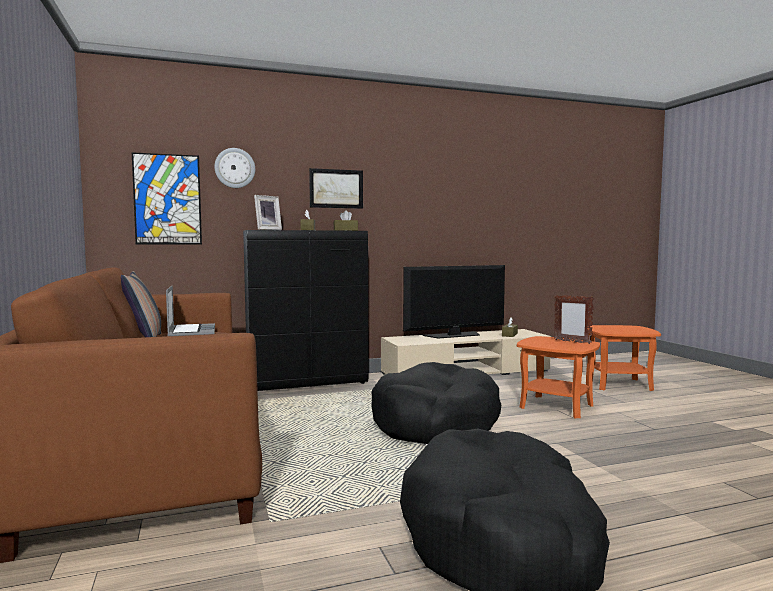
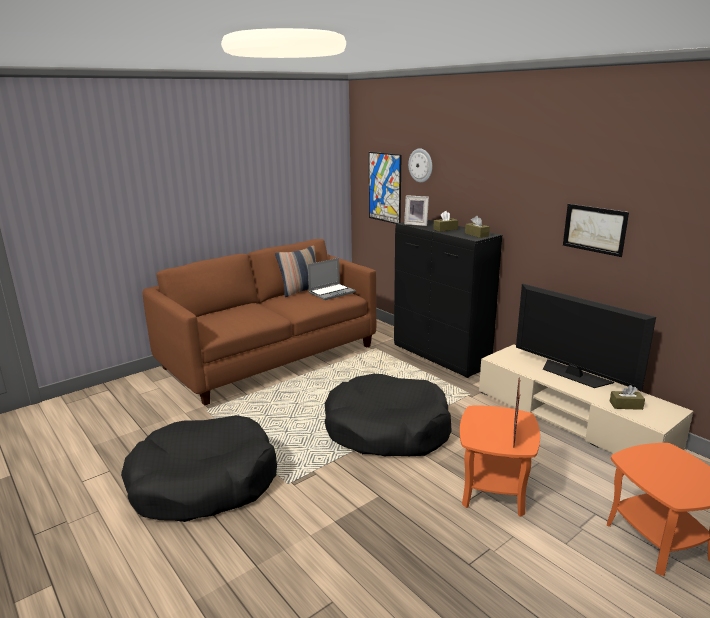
camera: 70 degrees right, 15 degrees up
(336, 188) = (490, 189): picture -> picture (594, 229)

